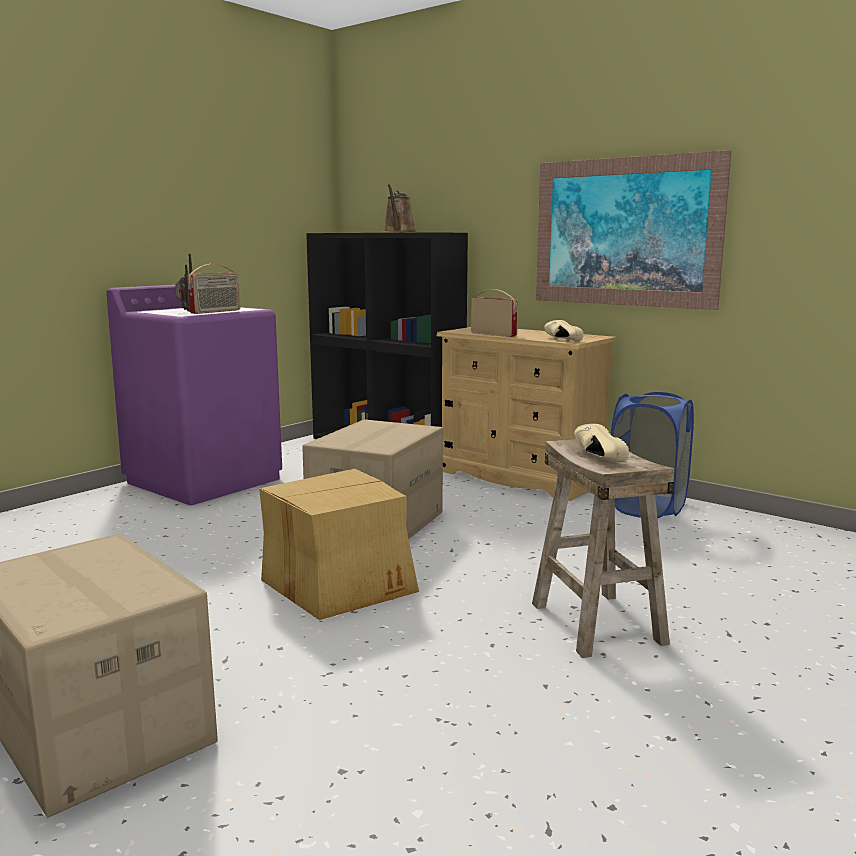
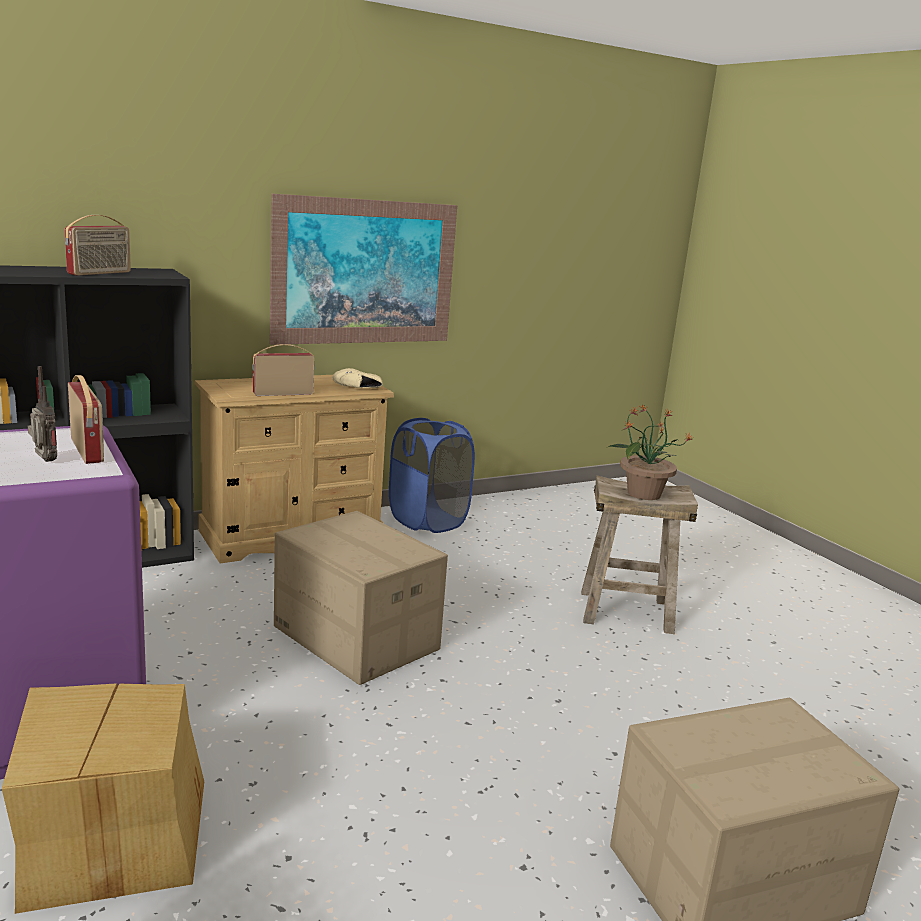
camera: 70 degrees left, 5 degrees up
(340, 583) = (492, 693): cardboard box -> cardboard box (111, 837)
(398, 232) = (100, 273): brown watering can -> radio
(594, 456) = (642, 493): beige shoe -> potted plant

